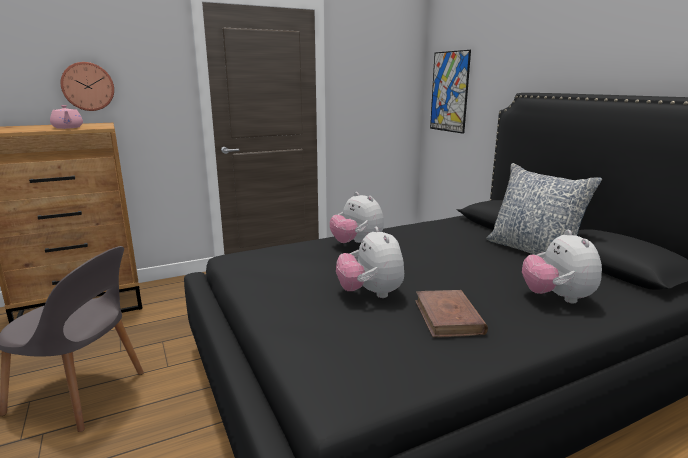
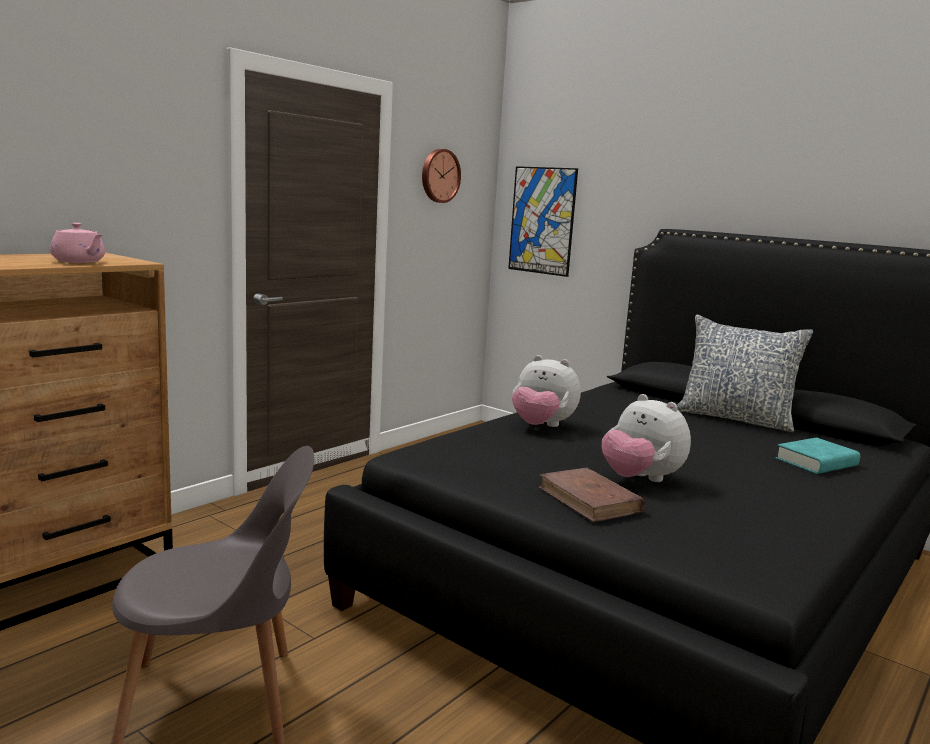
camera: 25 degrees left, 5 degrees down
(88, 86) = (69, 190): wall clock -> wall clock (439, 176)
(448, 317) = (750, 492): brown book -> brown book (589, 500)
(557, 298) = (816, 462): plush toy -> turquoise book

